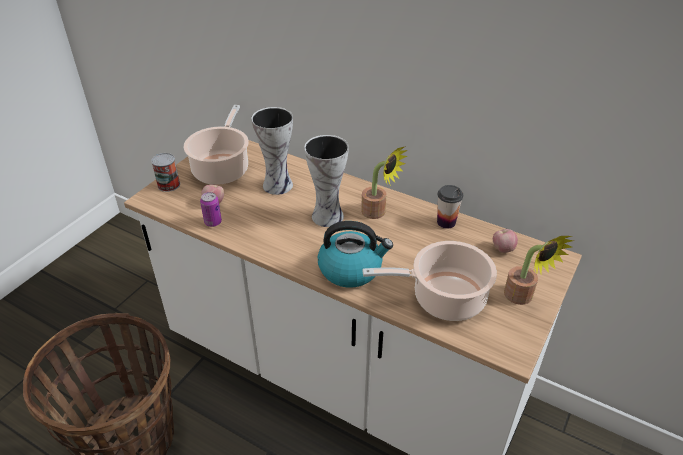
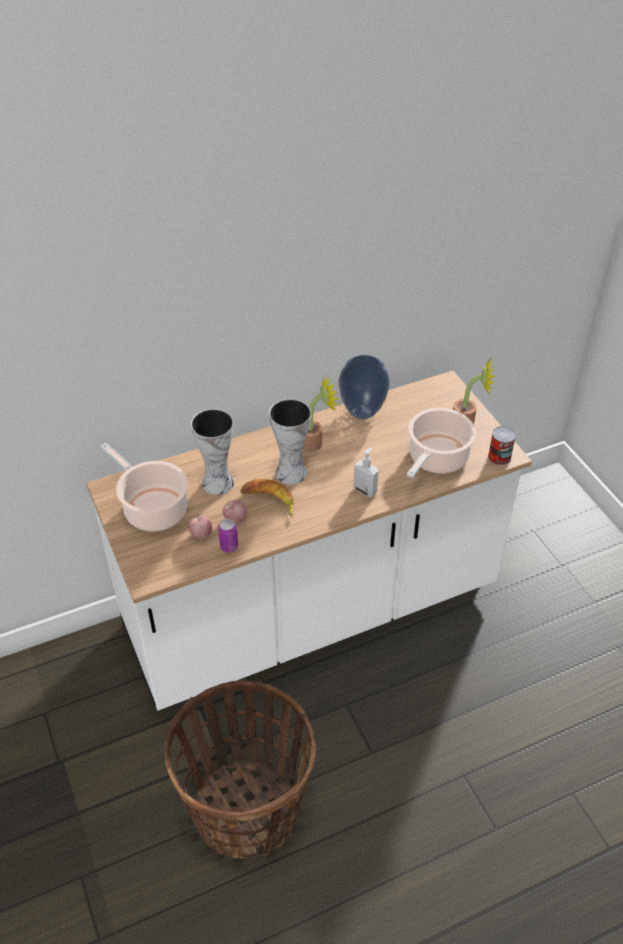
camera: 55 degrees left, 5 degrees up
(168, 185) = (139, 556): can -> can (499, 457)
(283, 220) = (269, 501): none -> banana
(351, 269) = (365, 490): kettle -> soap dispenser
(446, 222) = (361, 412): cup -> vase
(502, 249) = (415, 402): apple -> apple (235, 519)

